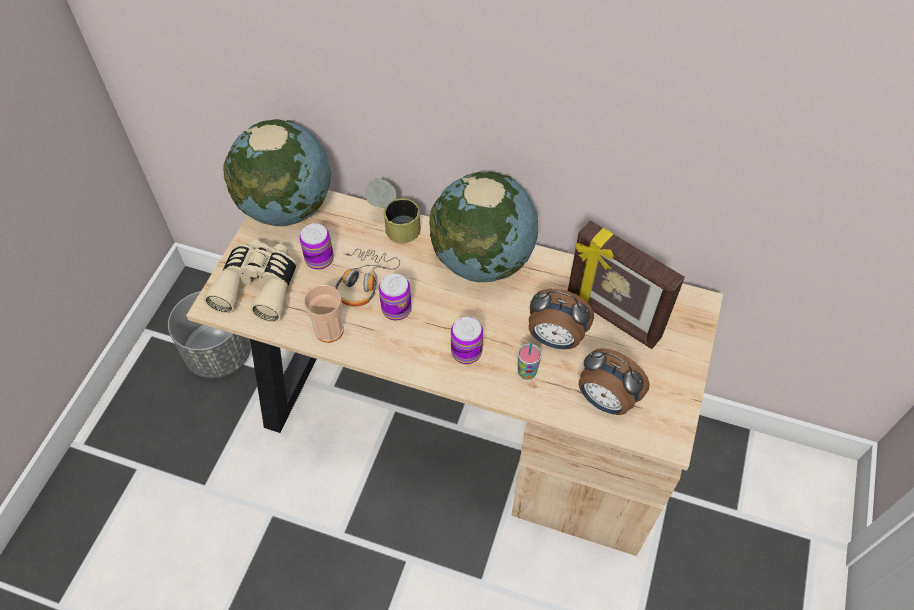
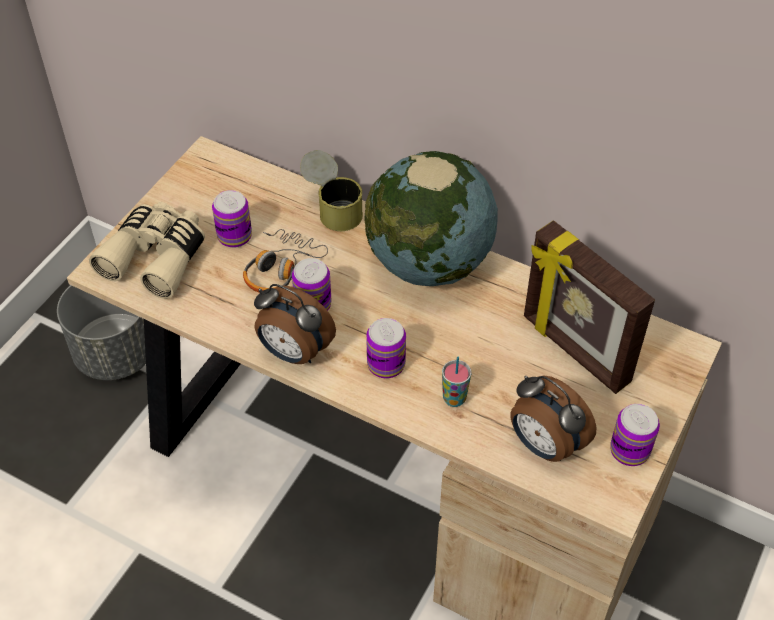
camera: 10 degrees right, 5 degrees down
(287, 207) = (210, 174): globe -> none
(329, 330) = (228, 317): cup -> none
(555, 339) = (497, 365): alarm clock -> alarm clock (294, 352)
(672, 394) = (629, 450): none -> can

